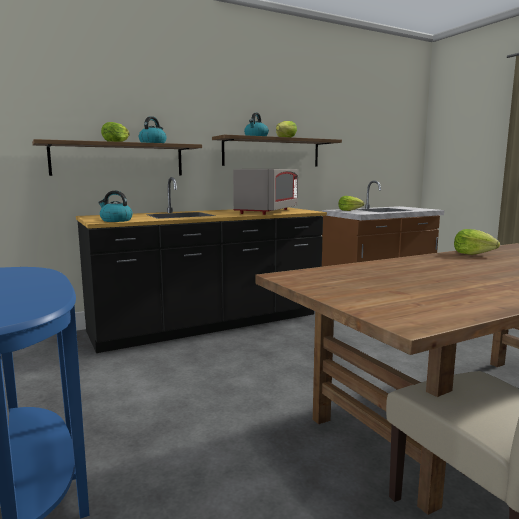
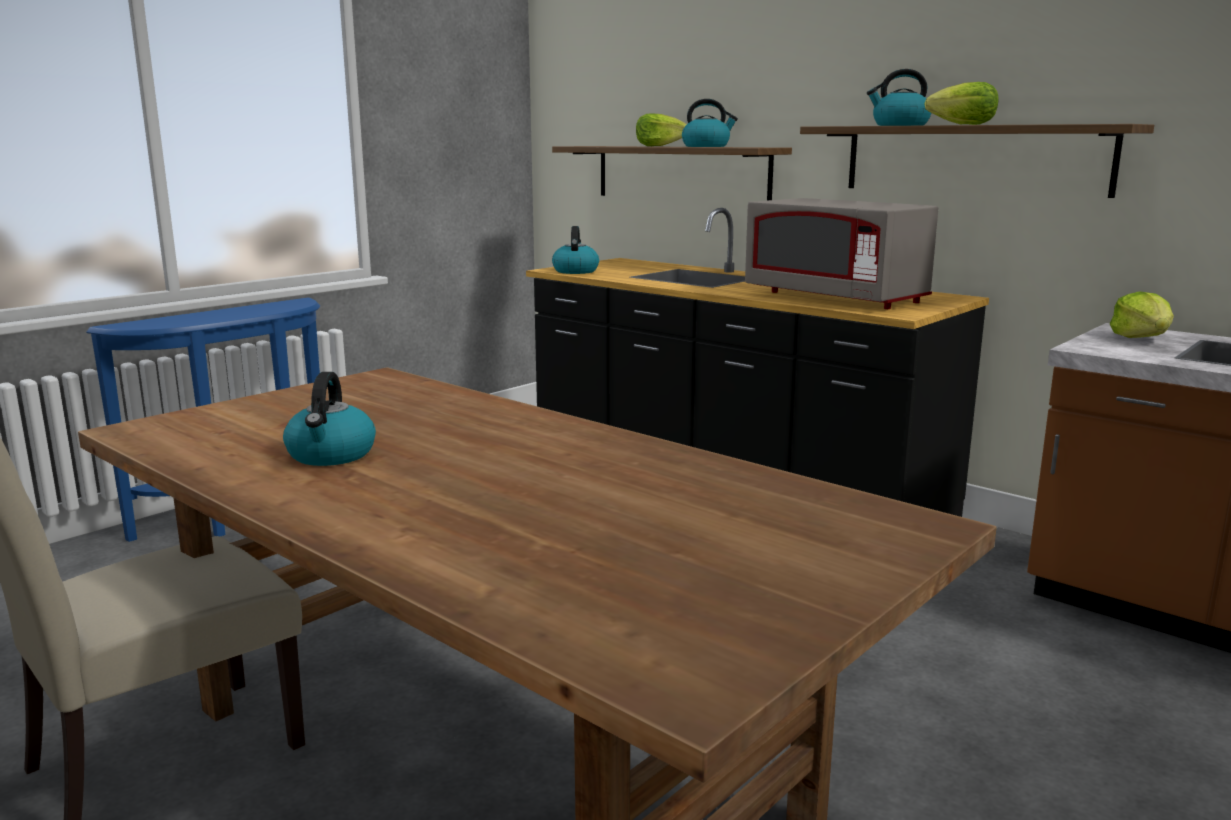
camera: 70 degrees right, 5 degrees up
(267, 211) = (835, 297): grey microwave -> grey microwave turned 45 degrees clockwise
(467, 286) = (331, 455): none -> kettle
(473, 254) = (691, 469): lettuce -> none

